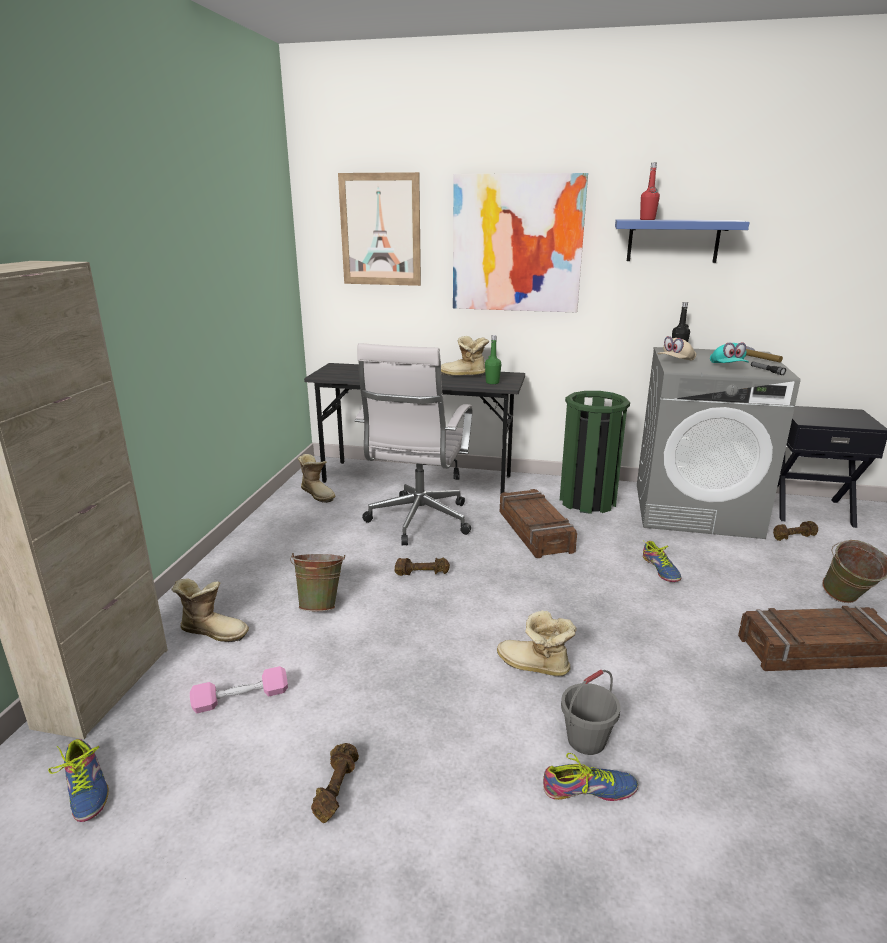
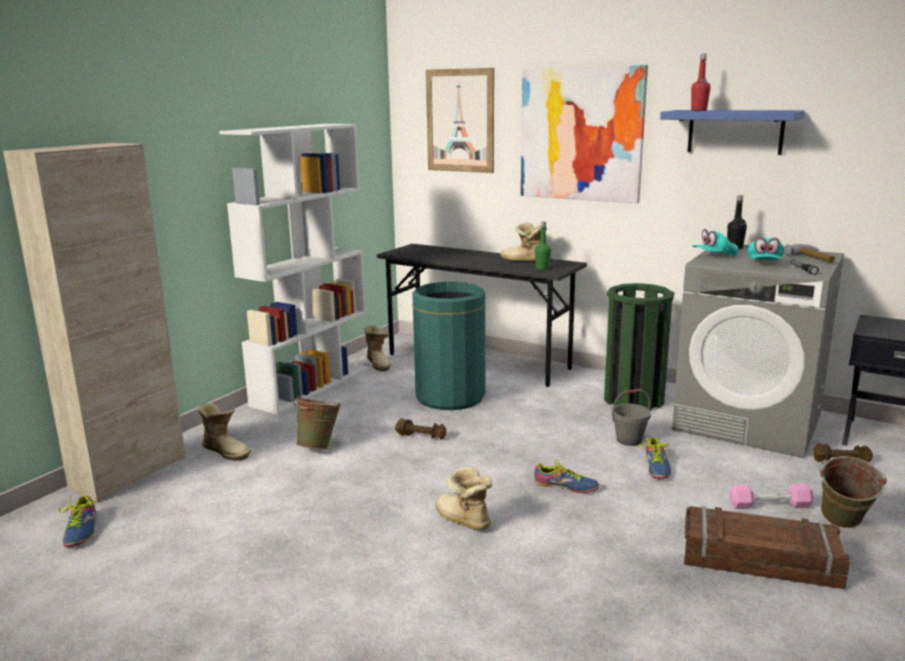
camera: 20 degrees right, 5 degrees down
(241, 698) = (215, 498): pink dumbbell -> pink dumbbell (769, 505)
(261, 530) = (311, 386): none -> white bookcase
(335, 790) = (240, 567): brown dumbbell -> none
(418, 522) = (450, 397): white office chair -> green trash can
(535, 531) = (556, 418): crate -> none
(586, 740) = (462, 579): grey bucket -> grey bucket (629, 440)
(588, 789) = (434, 611): shoe -> shoe (565, 486)
(675, 362) = (714, 256): beige cap -> turquoise cap

